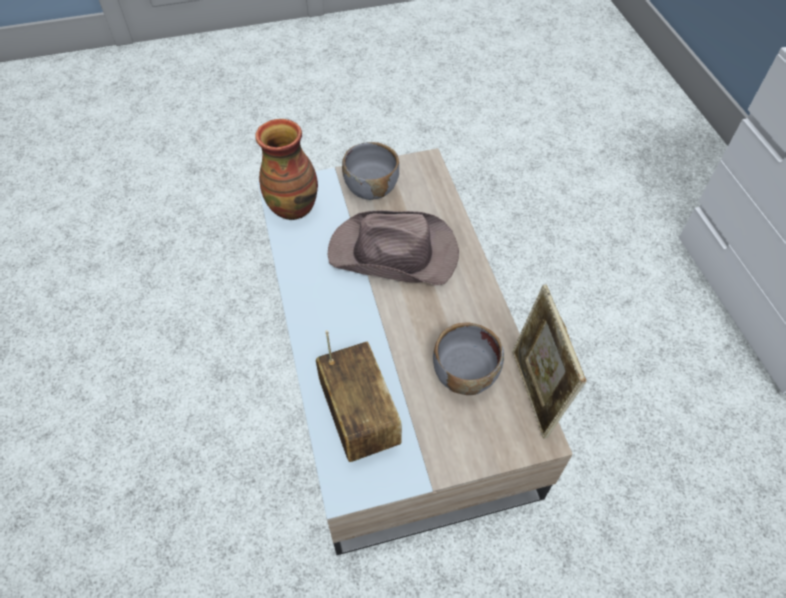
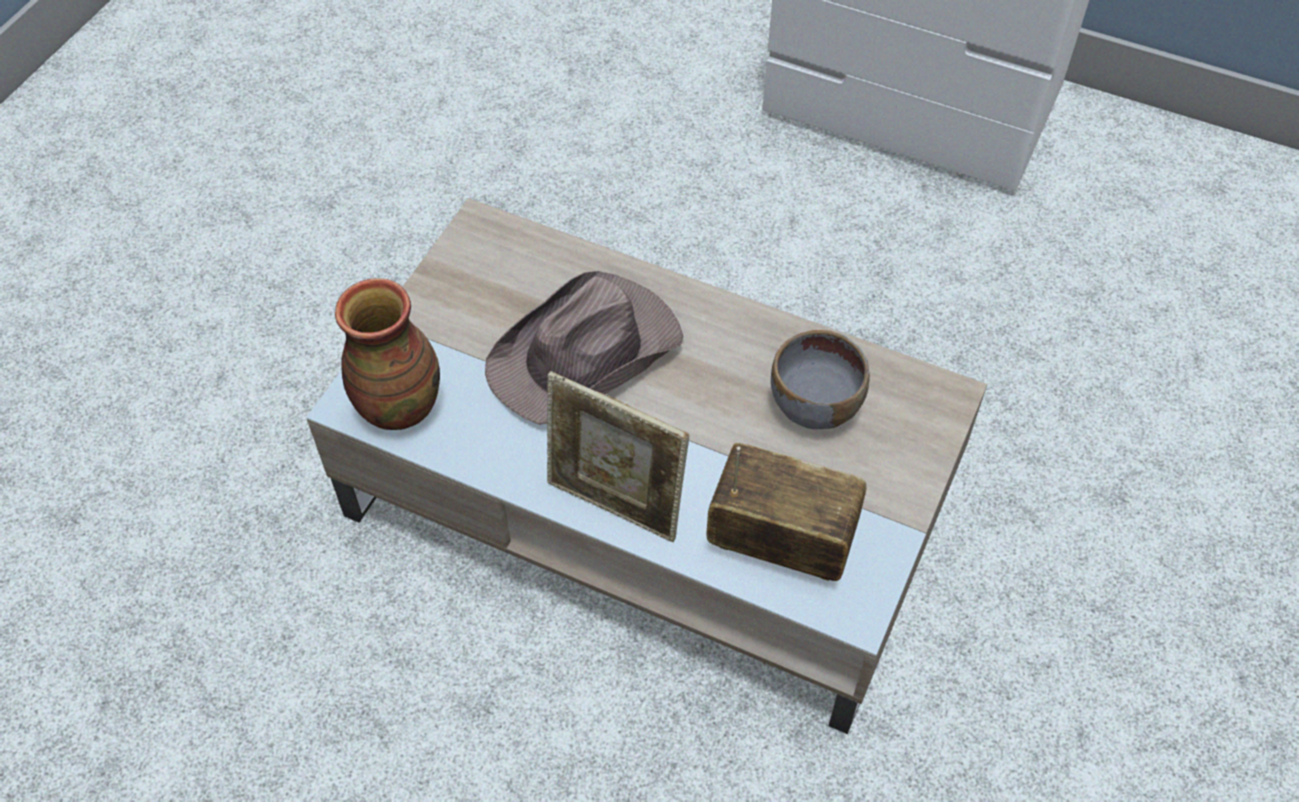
camera: 50 degrees left, 0 degrees up
(371, 188) = (459, 305): grey bowl -> none
(533, 393) = (892, 363): picture frame -> picture frame (615, 506)

